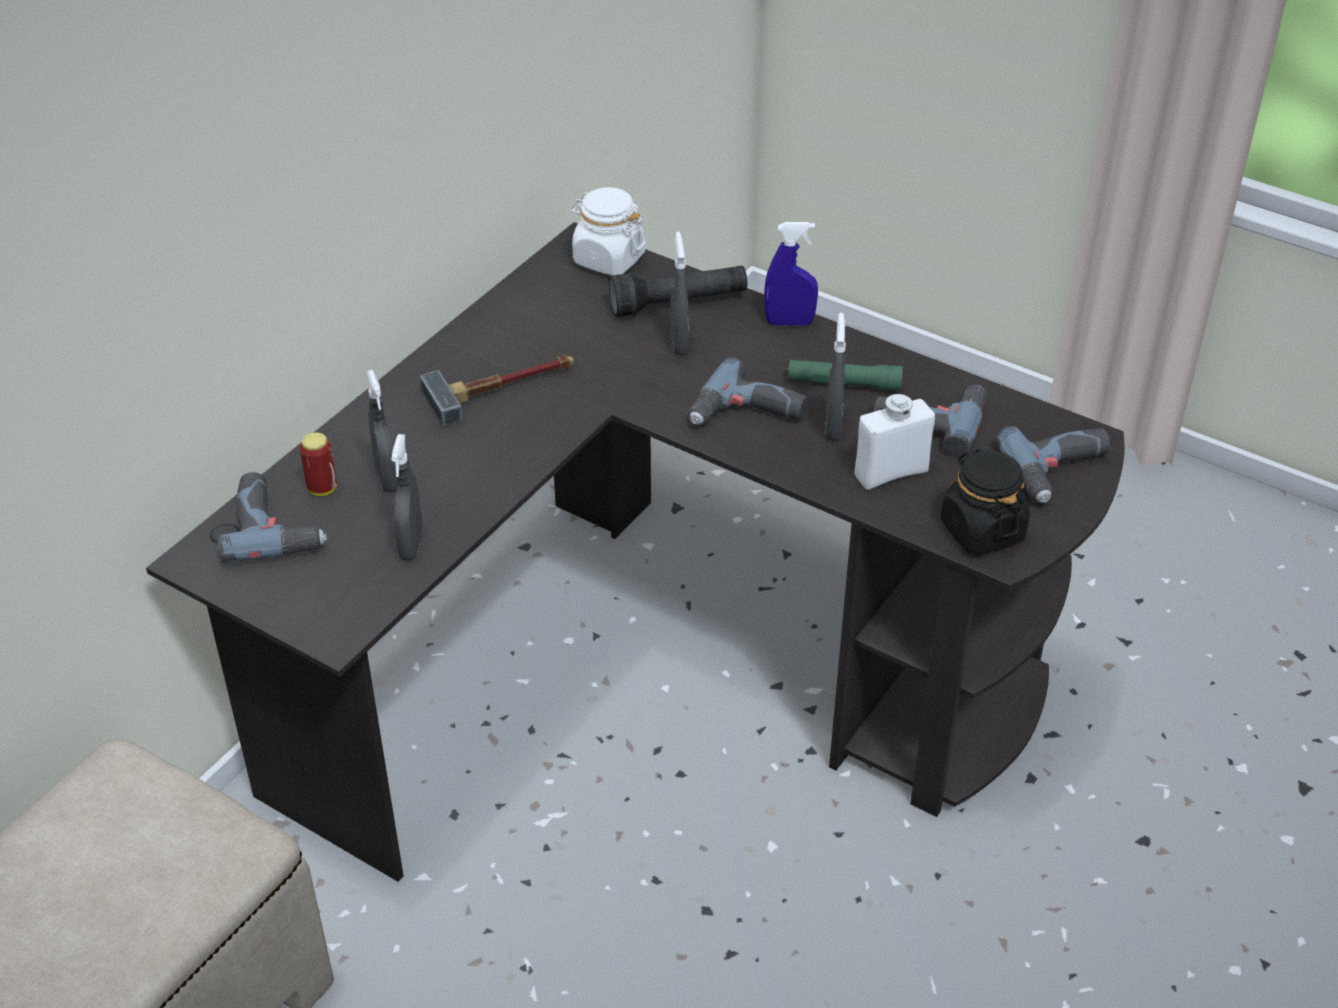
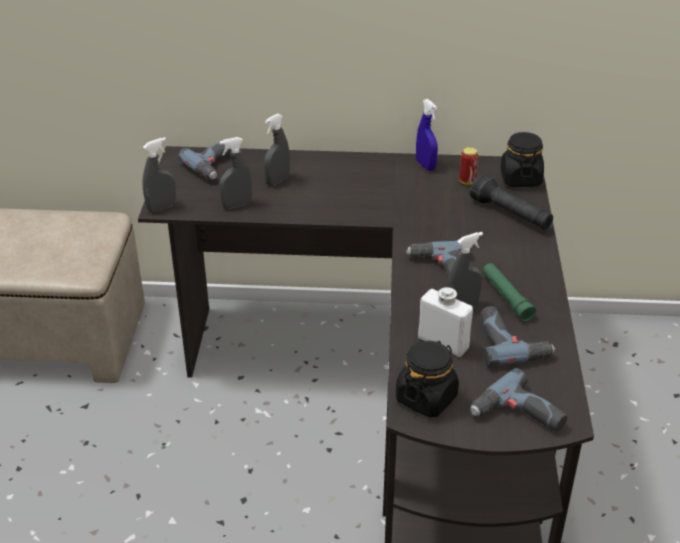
camera: 60 degrees right, 5 degrees down
(322, 489) = (254, 167): can -> can (467, 181)
(503, 388) = (378, 187): hammer -> none
(608, 259) = (520, 178): white jar -> black jar
(679, 343) = (476, 227): grey spray bottle -> grey spray bottle (162, 207)
(789, 322) = (540, 258): blue spray bottle -> blue spray bottle (425, 165)

